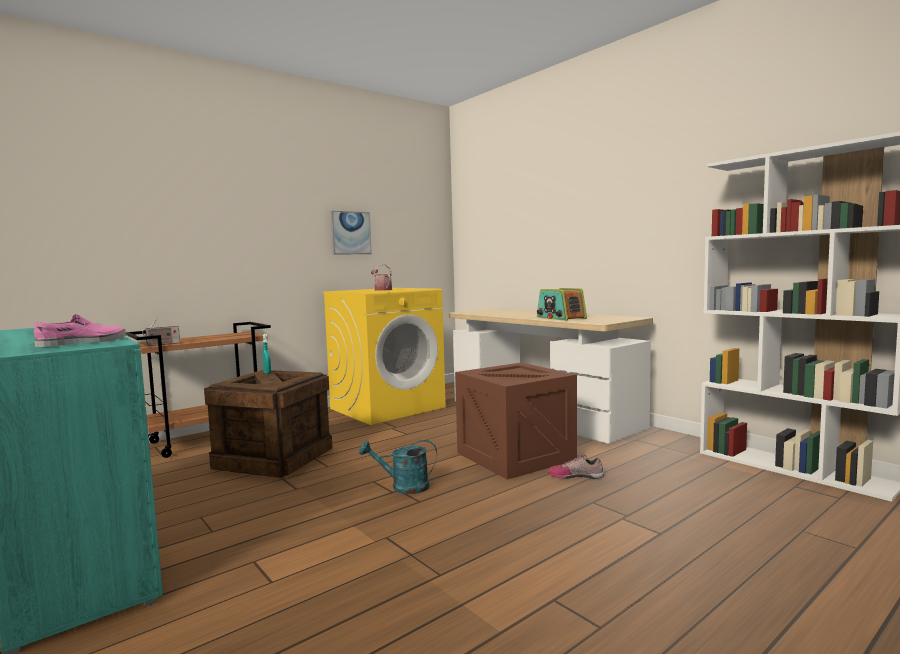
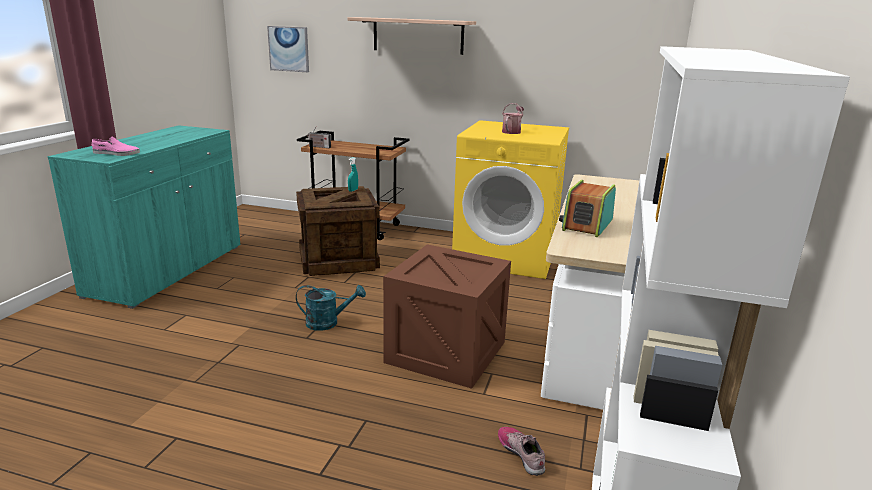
camera: 55 degrees right, 15 degrees up
(249, 213) = (418, 35): none -> shelf
(350, 233) = (523, 58): picture -> picture (289, 49)
(403, 487) = (328, 323): turquoise watering can -> turquoise watering can turned 120 degrees clockwise
(575, 475) = (425, 397): shoe -> shoe (522, 453)

